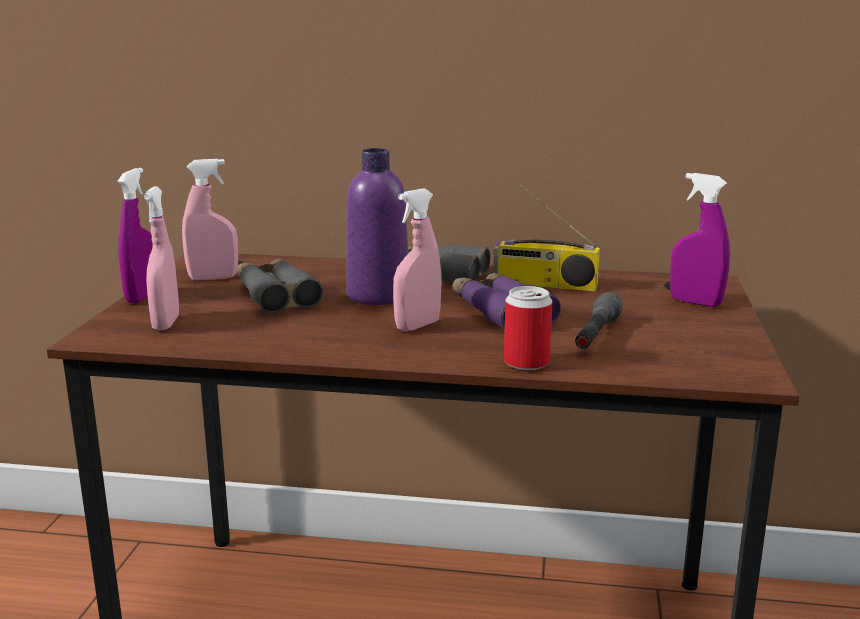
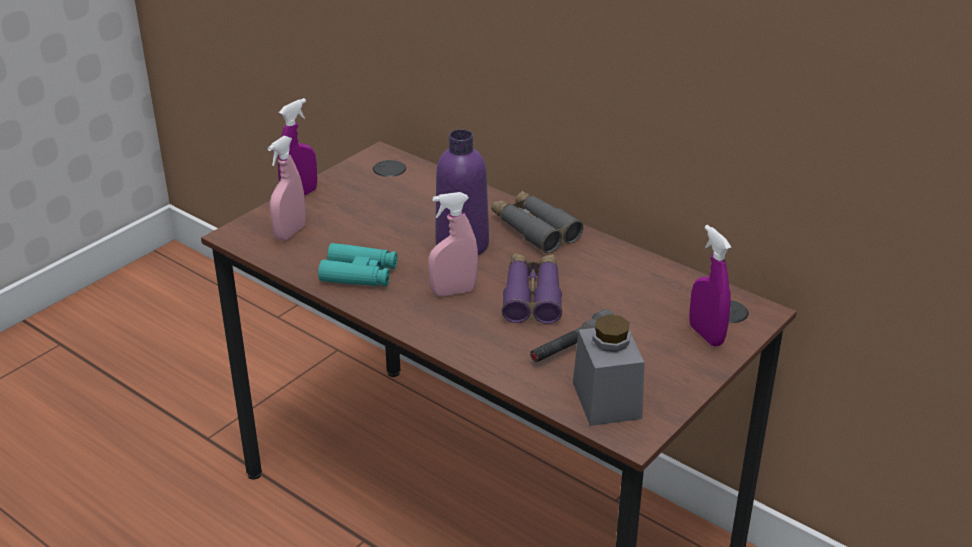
camera: 30 degrees right, 15 degrees up
(213, 278) = (365, 185): pink spray bottle -> none
(276, 295) = (390, 221): grey binoculars -> none
(293, 335) = (359, 274): none -> turquoise binoculars
(526, 363) = (485, 359): can -> none
(544, 284) = (607, 271): radio -> none
(688, 361) = (606, 400): none -> grey jar

